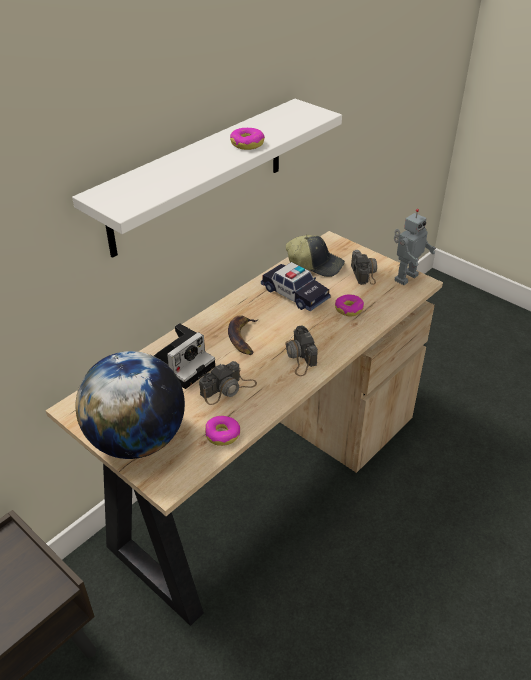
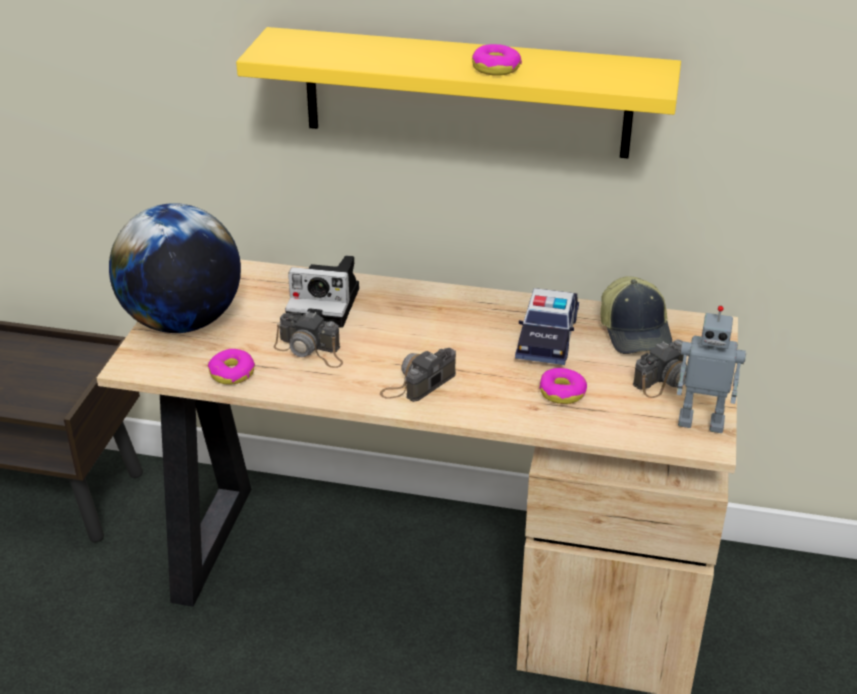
camera: 60 degrees right, 5 degrees down
(199, 176) = (466, 93): white shelf -> yellow shelf
(242, 337) = (414, 328): banana -> none

